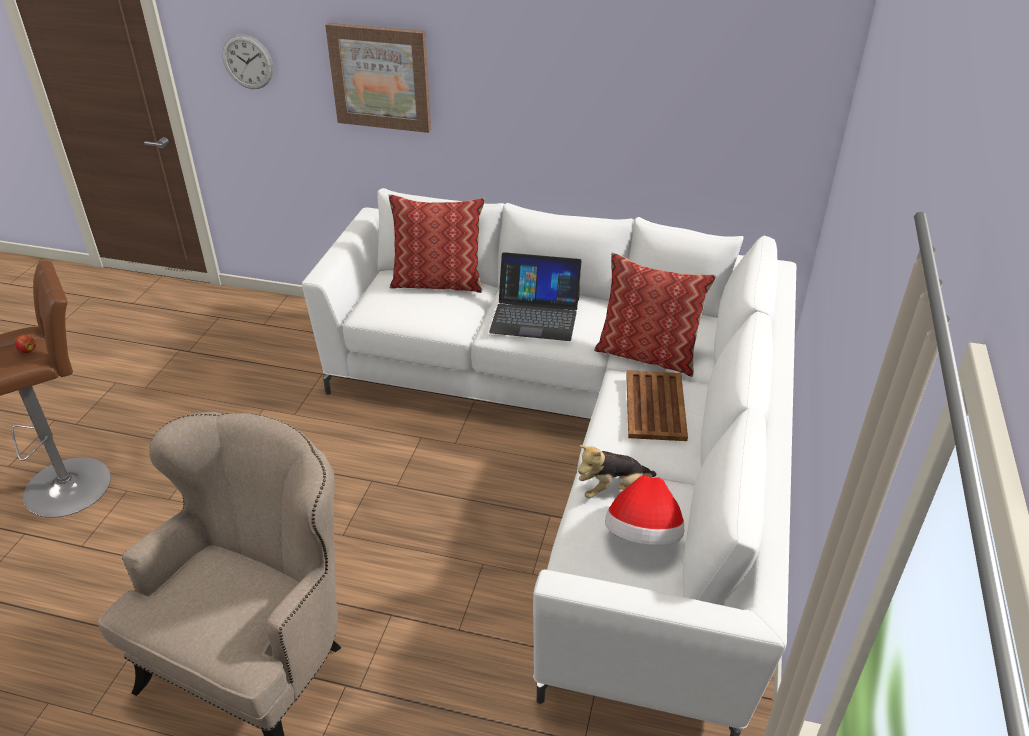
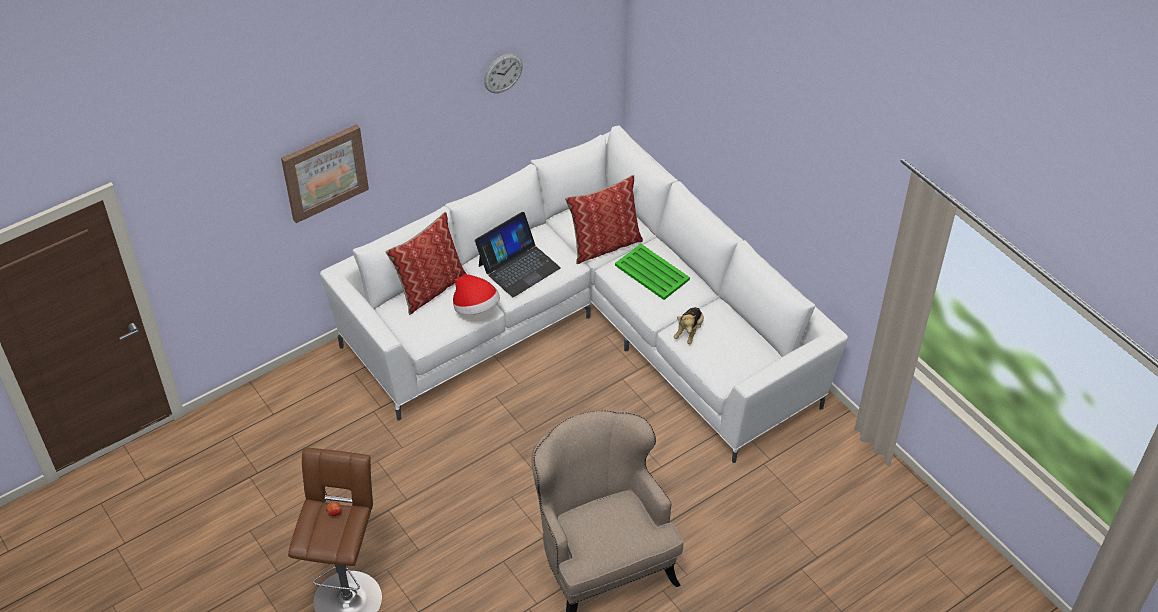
camera: 50 degrees left, 10 degrees up
(247, 62) = (212, 221): wall clock -> wall clock (503, 73)
(643, 536) = (732, 341): hat -> hat (476, 308)
(655, 405) = (651, 272): brown tray -> green tray

